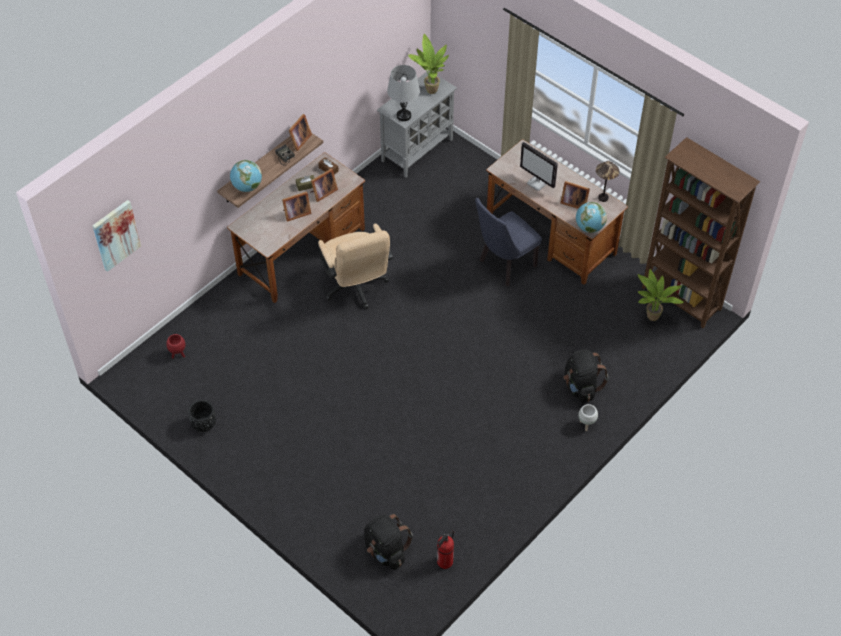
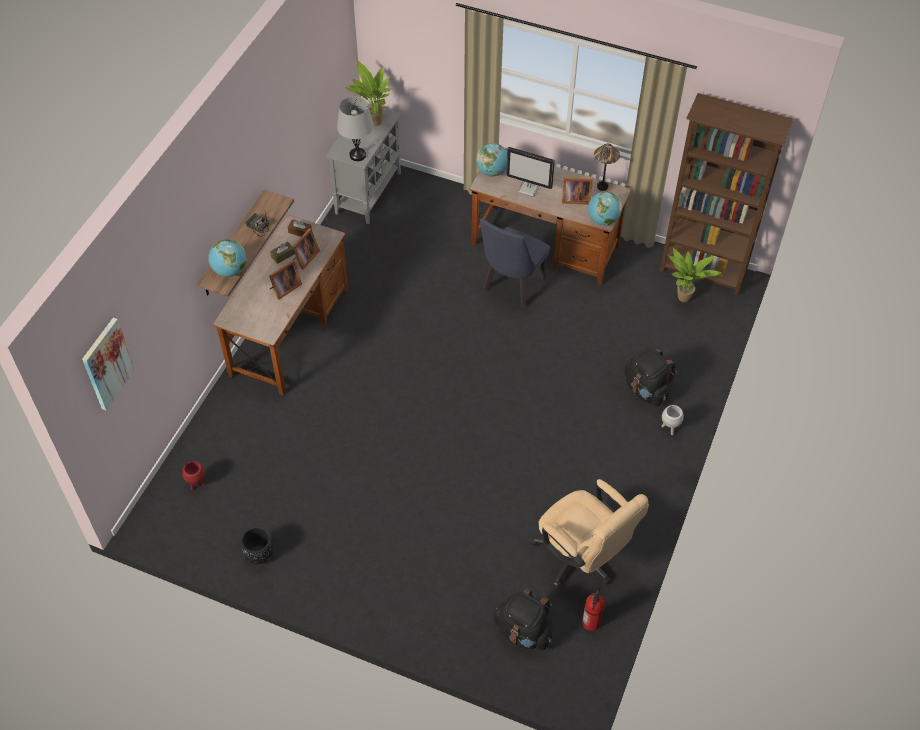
camera: 20 degrees left, 0 degrees up
(298, 141) = (266, 206): picture frame -> none
(356, 288) = (366, 354): beige office chair -> beige office chair (581, 560)
(512, 159) = (492, 172): none -> globe

